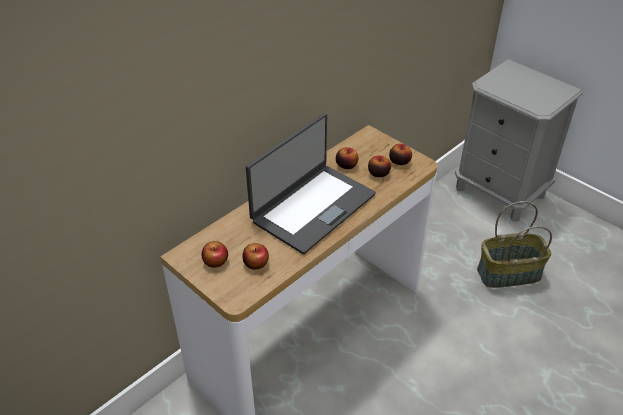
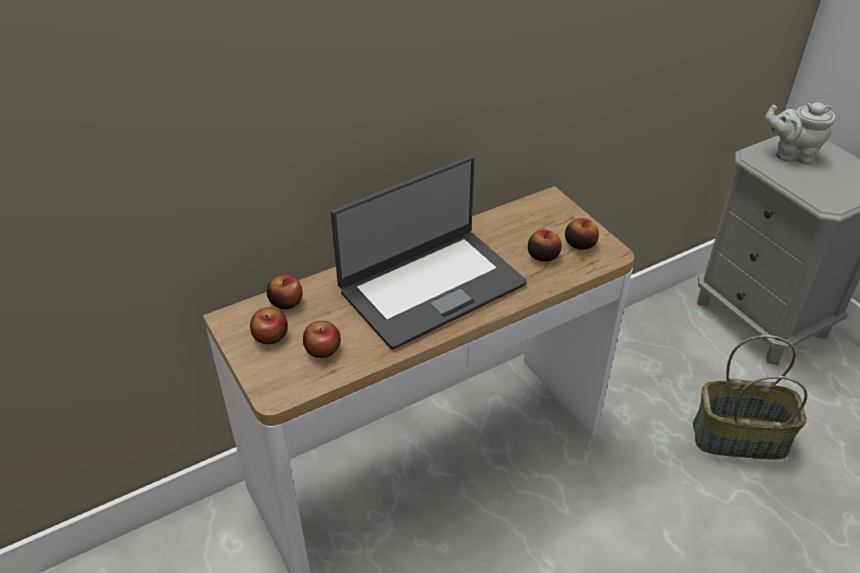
camera: 15 degrees right, 0 degrees up
(346, 165) = (501, 236): apple -> apple (286, 302)
(508, 79) = (791, 154): none -> grey teapot

